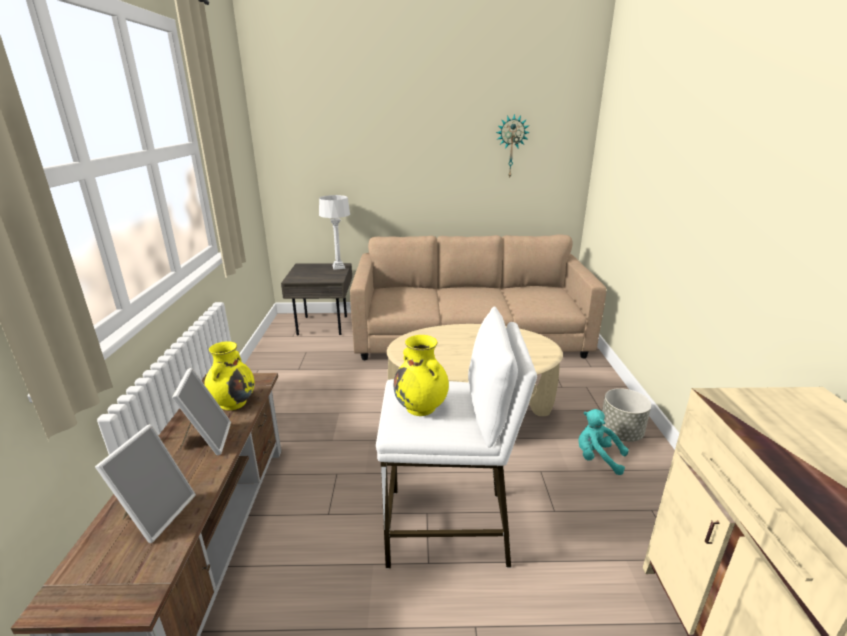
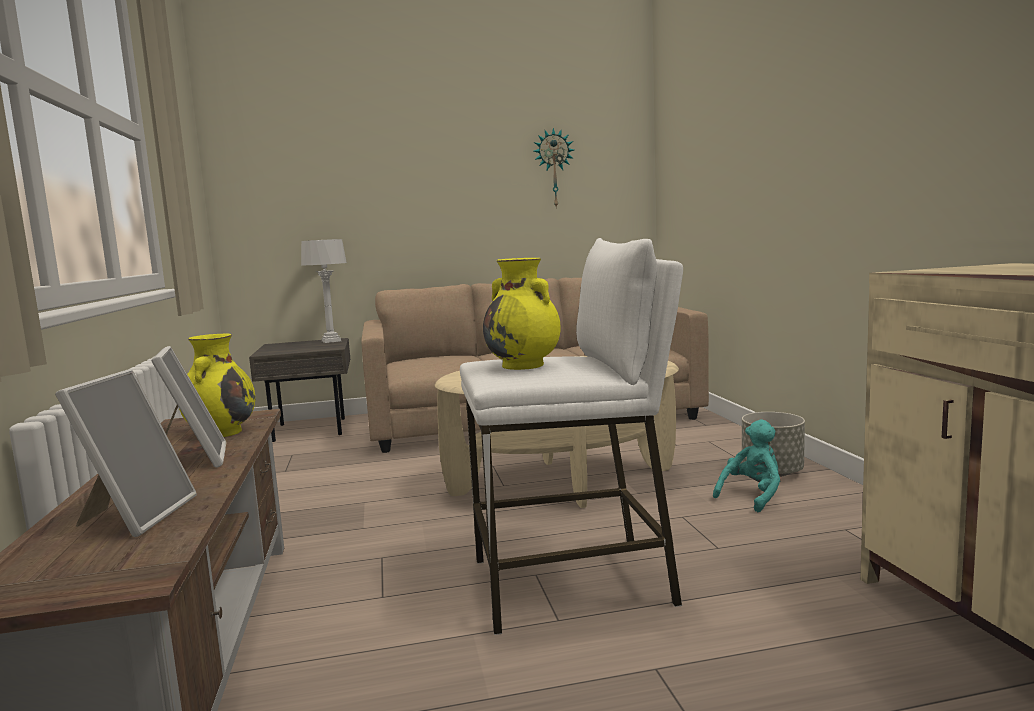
camera: 10 degrees left, 15 degrees down
(597, 458) = (752, 496): turquoise plush toy -> turquoise plush toy turned 120 degrees clockwise

